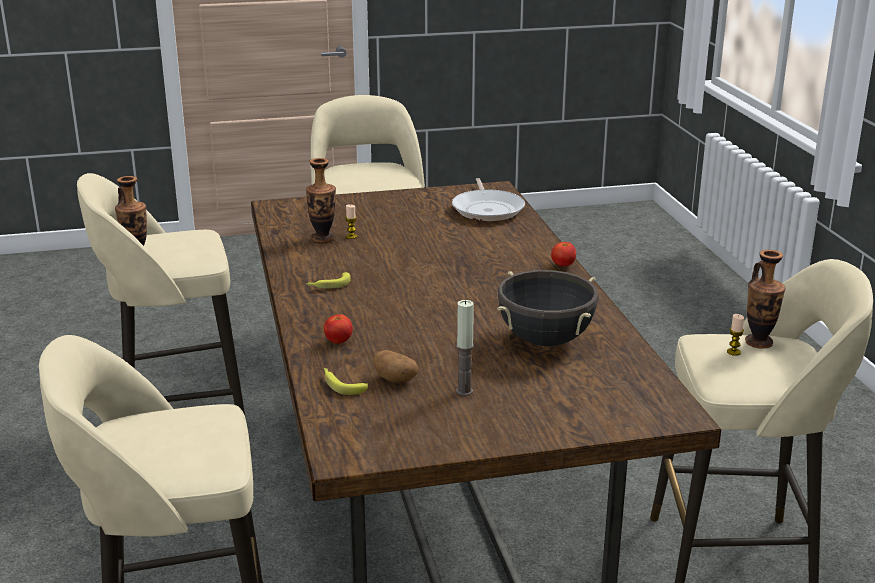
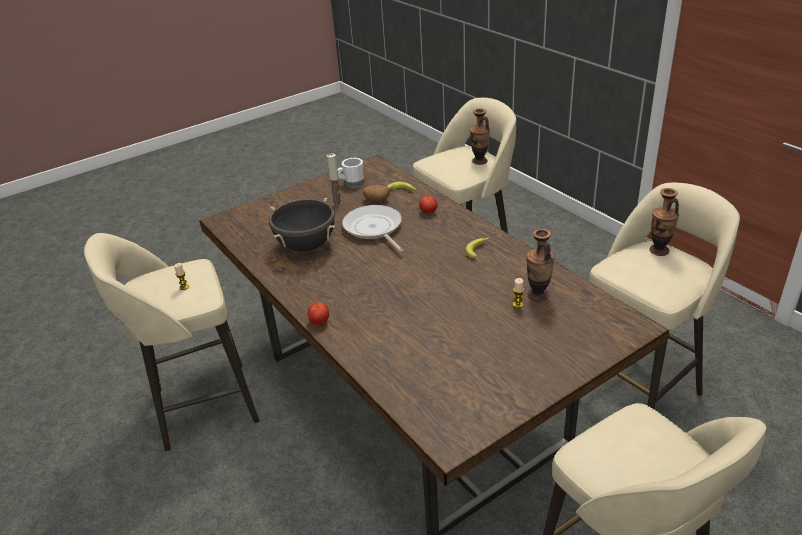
camera: 160 degrees right, 10 degrees up
(414, 423) = (352, 183): none -> white mug
(487, 209) = (430, 390): frying pan -> frying pan (374, 229)
(758, 342) = (165, 300): vase -> vase (479, 161)

